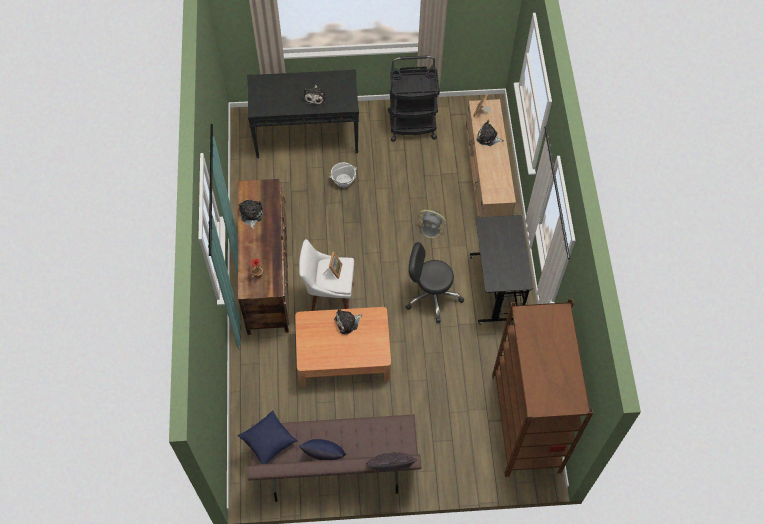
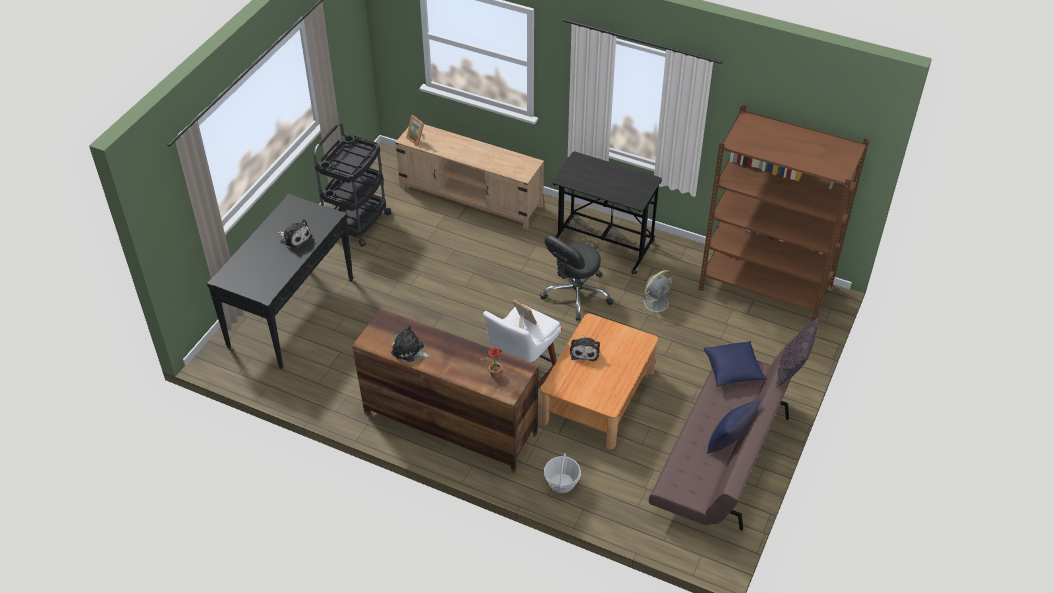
camera: 60 degrees left, 15 degrees down
(268, 441) = (683, 484): blue pillow -> blue pillow (733, 370)
(343, 180) = (378, 306): basket -> basket (561, 483)
(432, 229) = (498, 262): grey fan -> grey fan (657, 302)
(488, 138) = (452, 147): plush toy -> none

